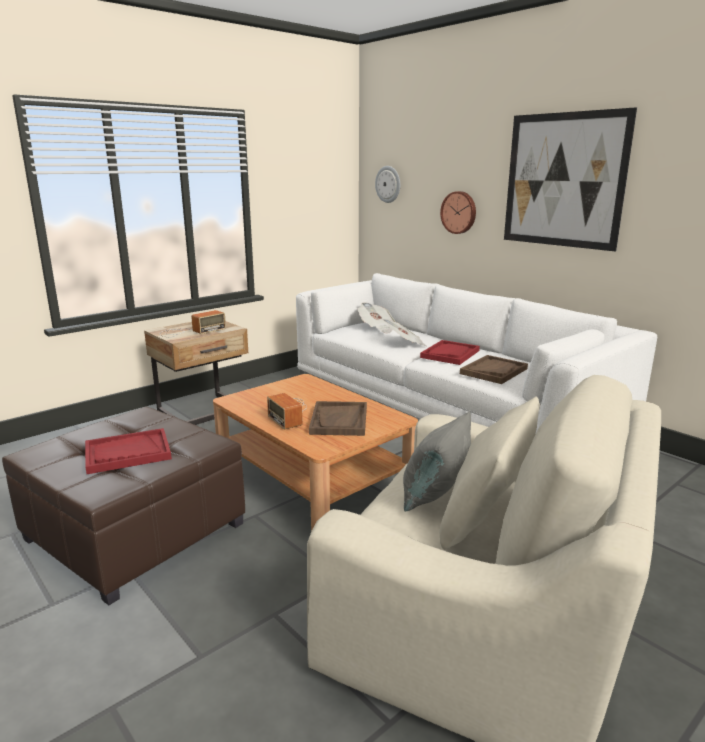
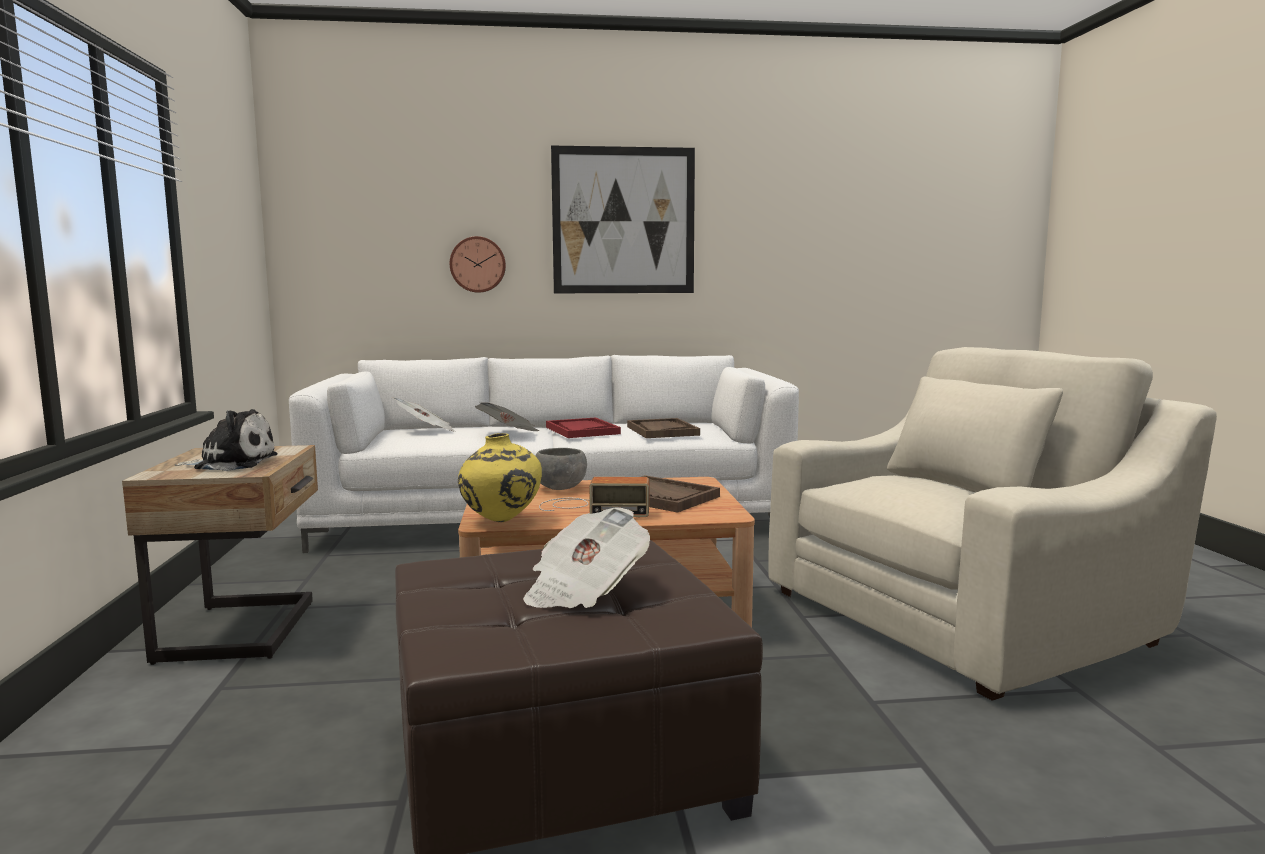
camera: 55 degrees left, 10 degrees down
(127, 453) = (584, 591): red tray -> newspaper
(190, 331) = (232, 463): radio -> plush toy
(237, 402) = (501, 522): none -> yellow vase
(323, 392) = (561, 488): none -> grey bowl
(388, 184) = (336, 230): wall clock -> none
(435, 494) = (928, 485): grey pillow -> none

